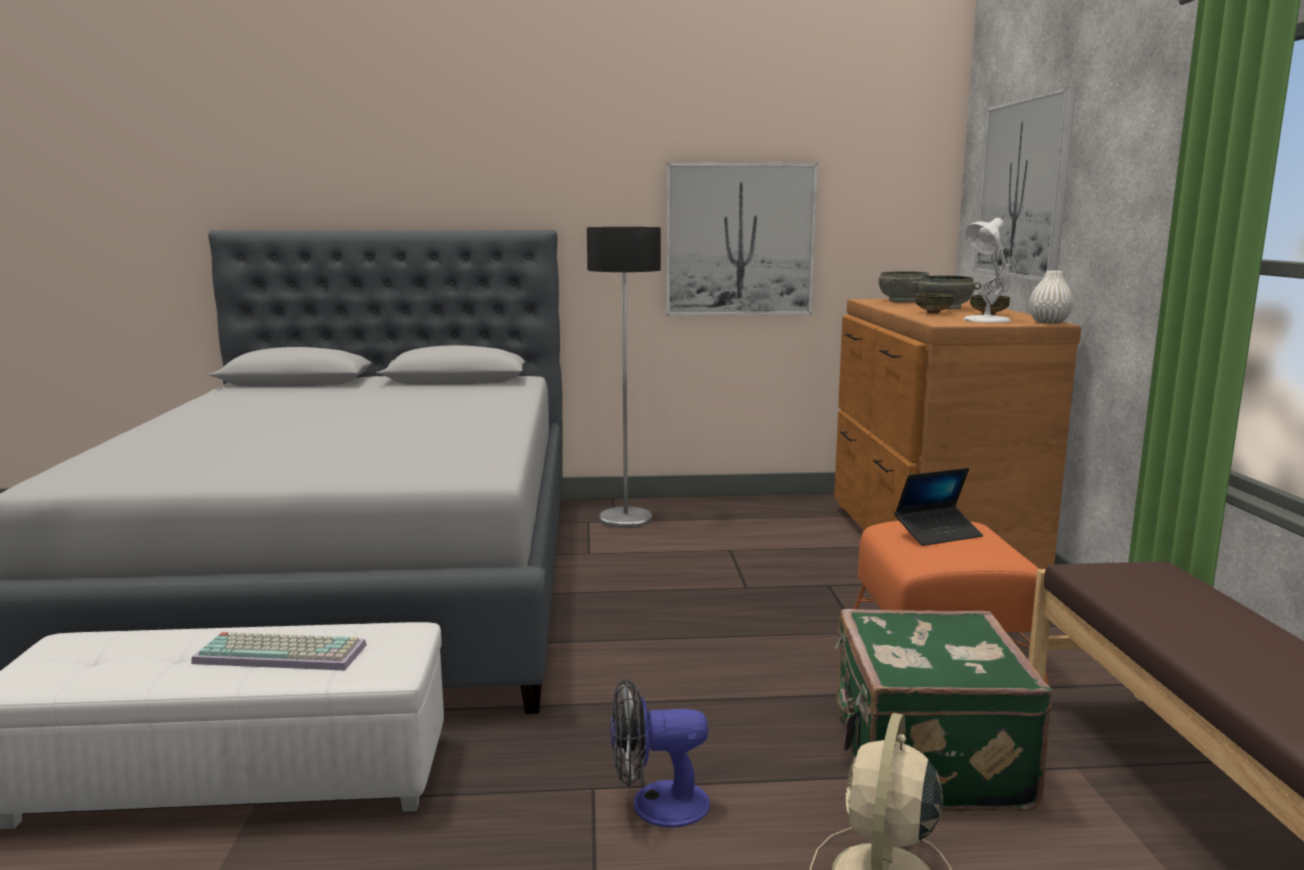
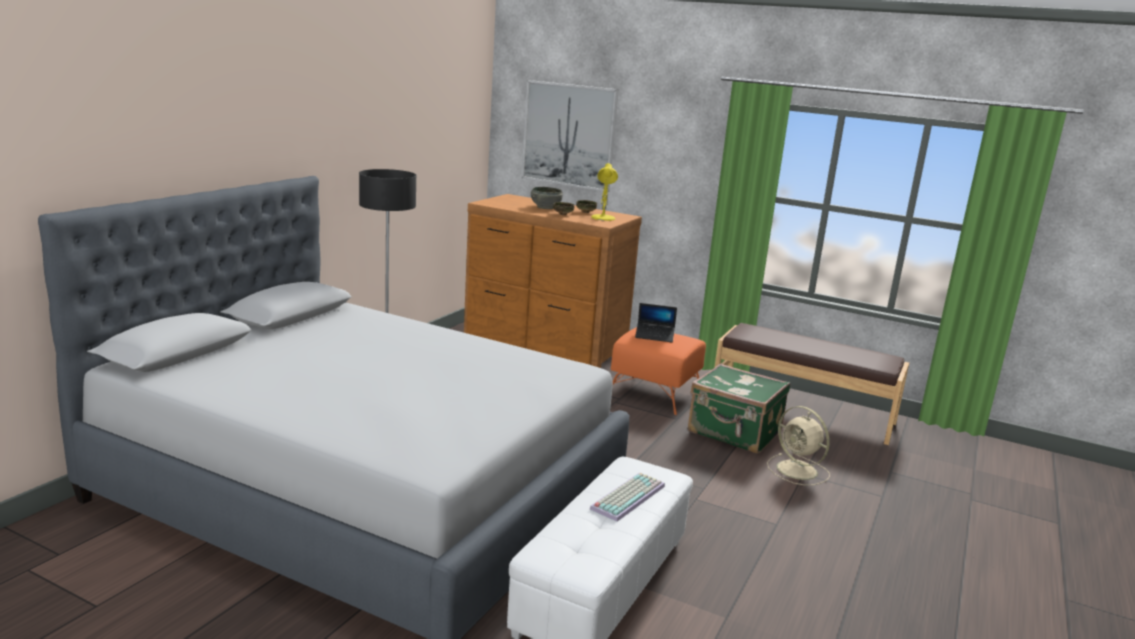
camera: 60 degrees left, 5 degrees up
(656, 805) = (720, 491): fan -> none
(740, 240) = (402, 168): picture -> none
(903, 301) = (502, 202): grey bowl -> none
(938, 533) = (654, 336): laptop -> laptop turned 90 degrees clockwise
(985, 320) = (603, 218): white table lamp -> yellow table lamp
(1048, 322) = (626, 216): white vase -> none

